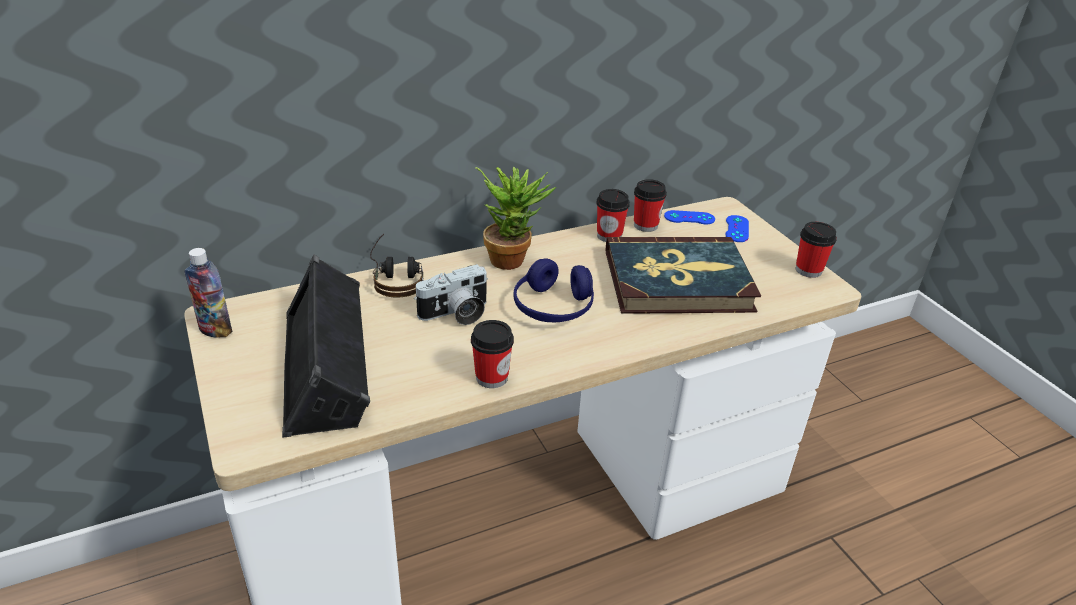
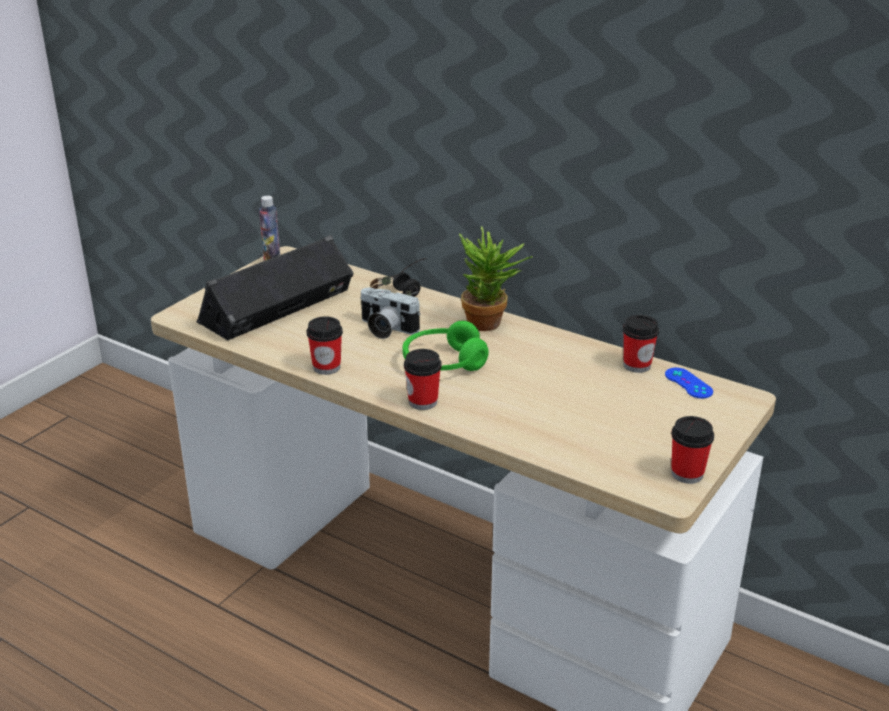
camera: 60 degrees right, 5 degrees down
(553, 307) = (443, 363): blue headphones -> green headphones
(609, 236) = (590, 354): cup -> cup (423, 402)
(677, 281) = (561, 406): book -> none
(737, 229) = (708, 414): blue game controller -> none

